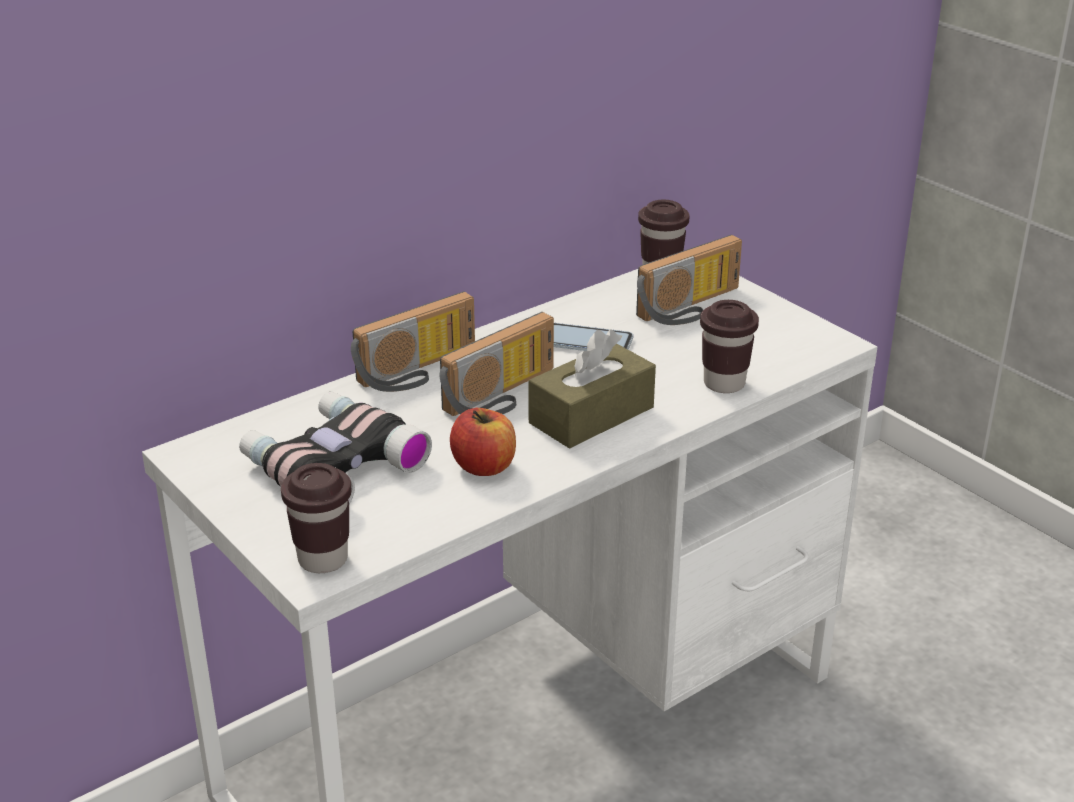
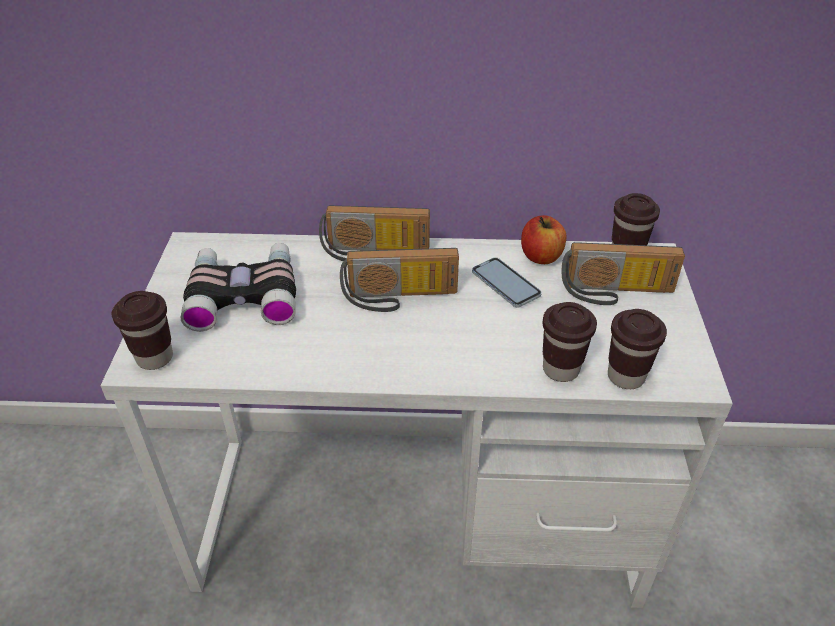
camera: 40 degrees right, 10 degrees up
(484, 466) = (320, 345): apple -> apple (541, 256)
(591, 415) = (435, 344): brown tissue box -> none
(780, 364) = (626, 376): none -> brown cup

